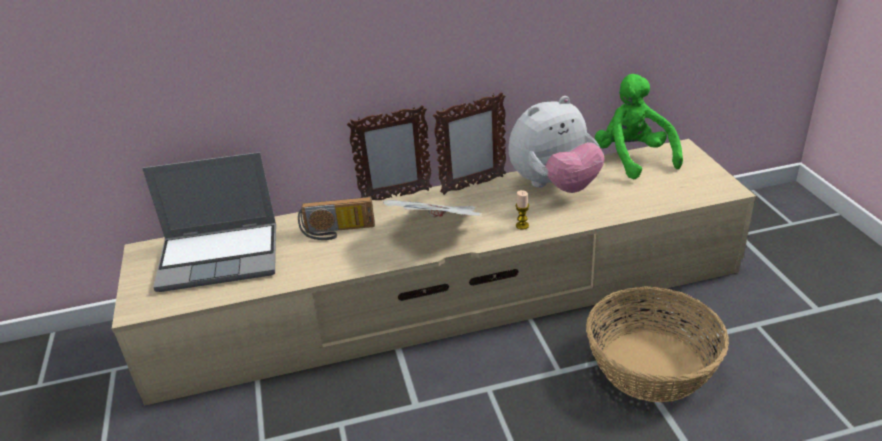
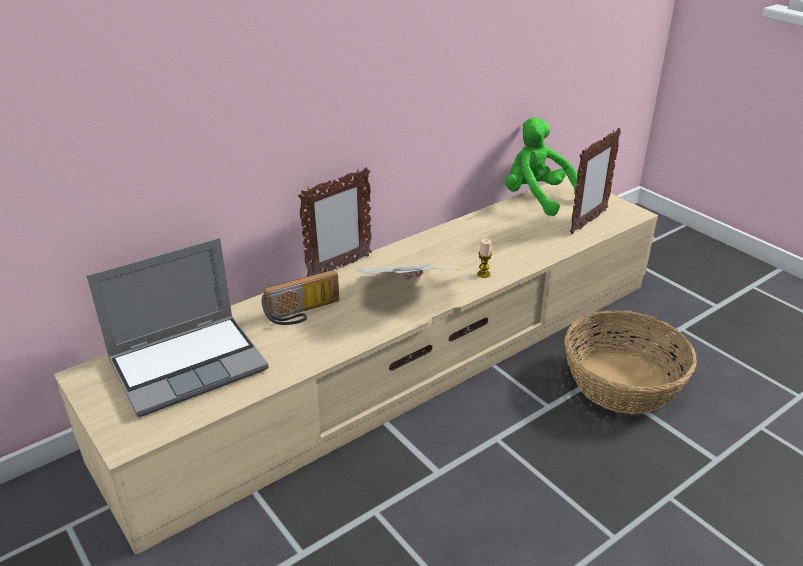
camera: 25 degrees left, 0 degrees up
(472, 185) = (408, 244): picture frame -> picture frame (588, 222)
(554, 186) = (486, 233): plush toy -> none

